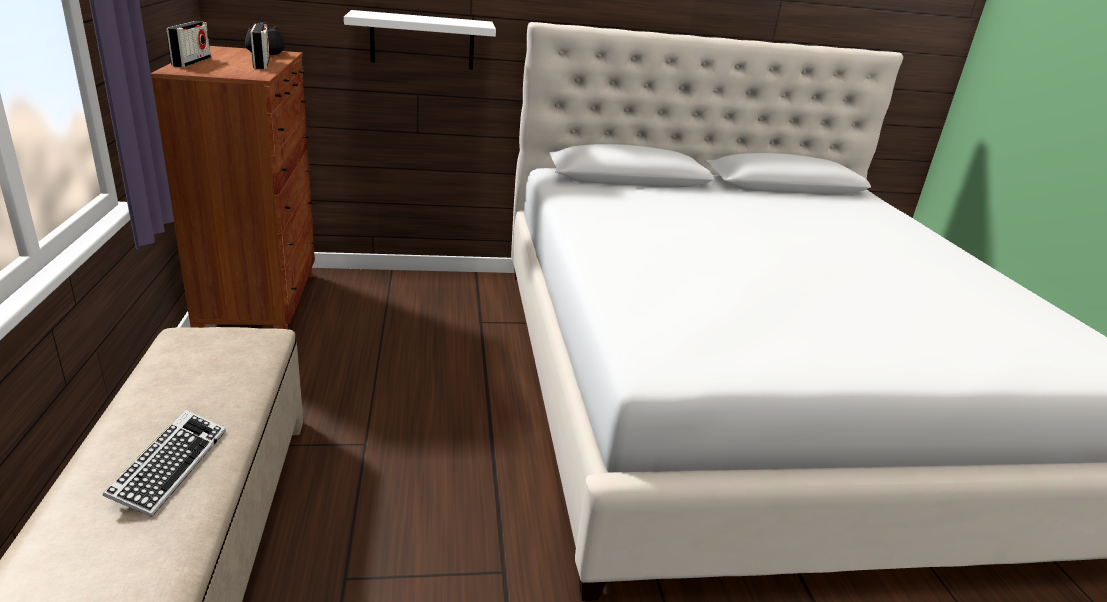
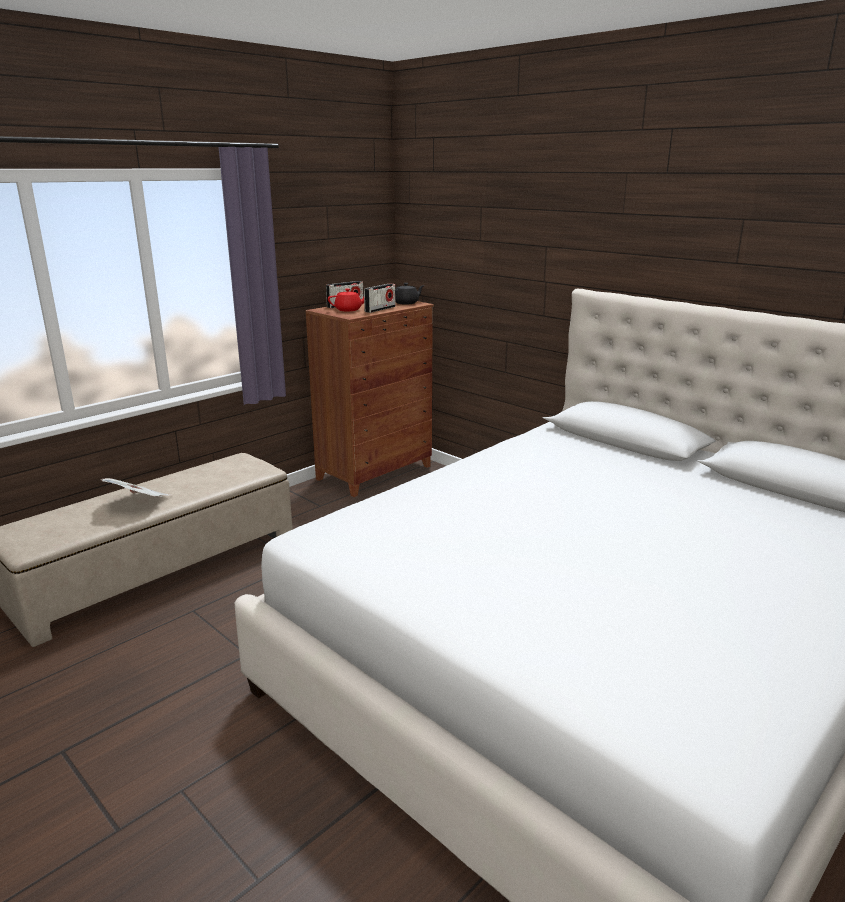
camera: 55 degrees right, 5 degrees down
(169, 467) = (139, 503): keyboard -> newspaper
(221, 67) = (349, 310): none -> red teapot
(422, 41) = (509, 300): white shelf -> none

